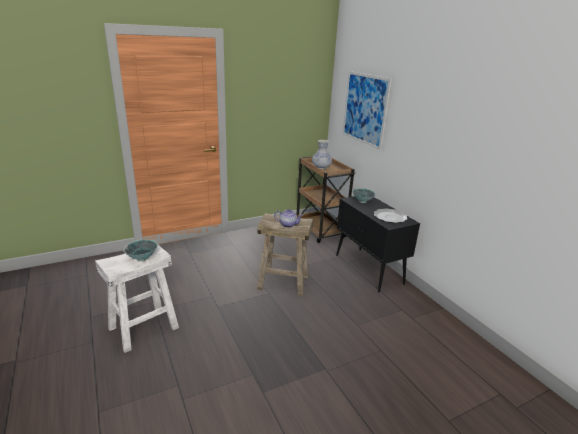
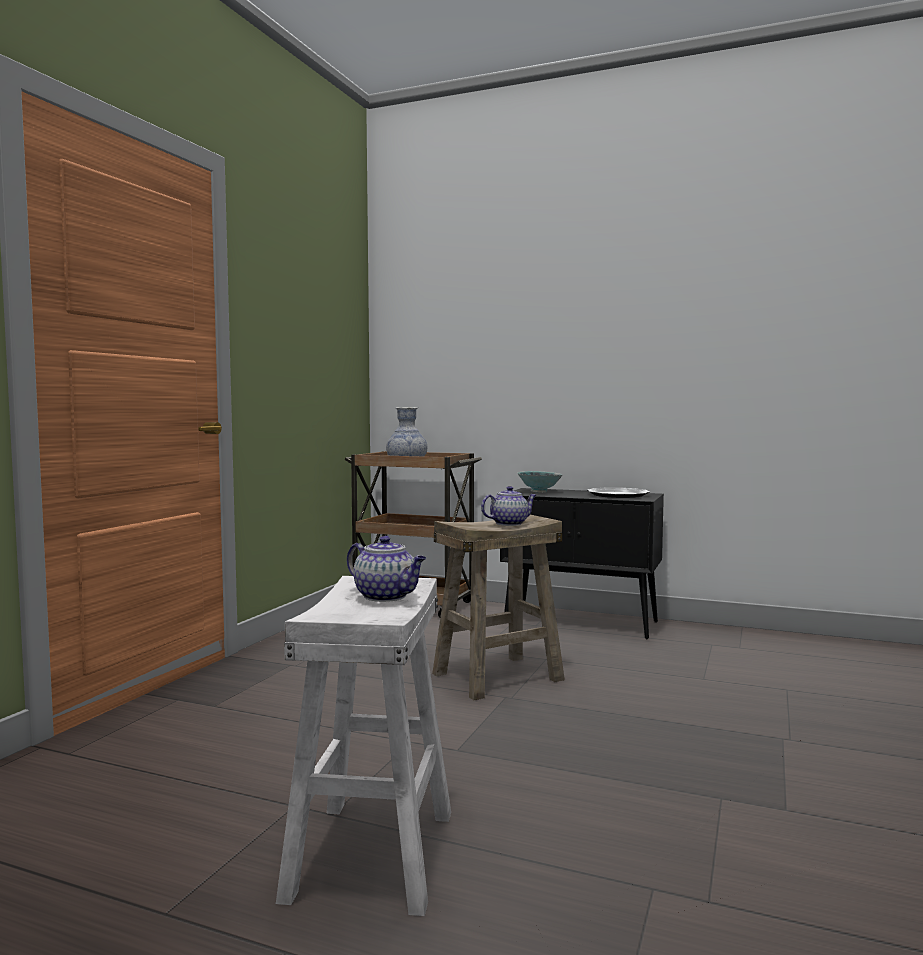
camera: 40 degrees left, 20 degrees down
(142, 258) = (387, 596): bowl -> teapot
(365, 109) = (474, 339): picture -> none

